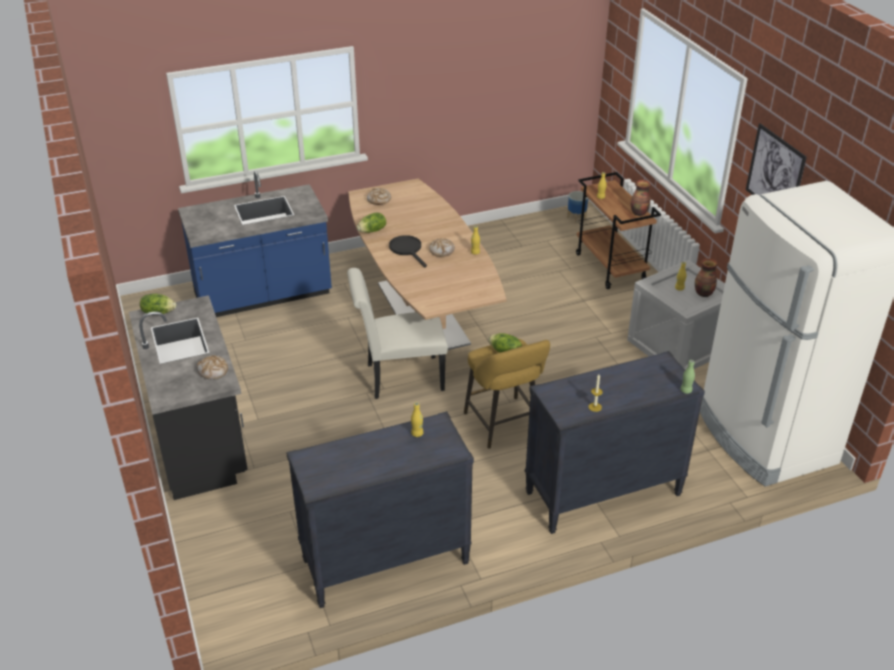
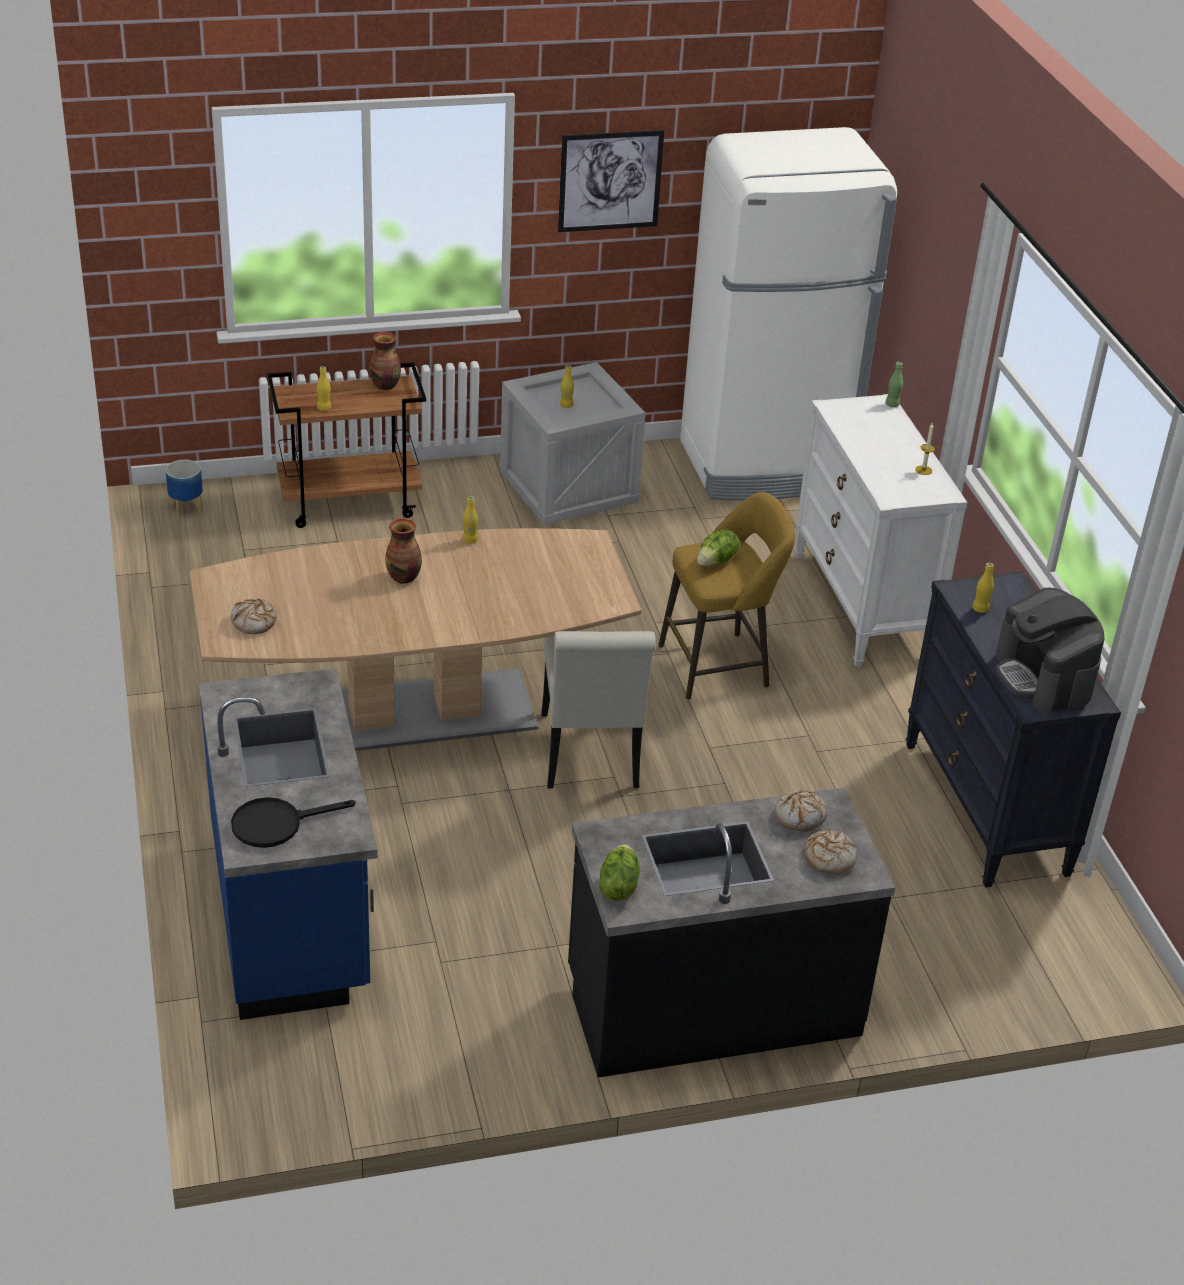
camera: 85 degrees left, 0 degrees up
(340, 463) = (1043, 677): none -> coffee machine
(372, 231) = (363, 639): lettuce -> none
(407, 250) = (441, 606): black frying pan -> black frying pan (276, 824)
(442, 251) = (454, 572): bread -> bread (828, 857)
(602, 494) = (862, 605): black dresser -> white dresser
(703, 293) = (583, 390): vase -> vase (404, 577)

